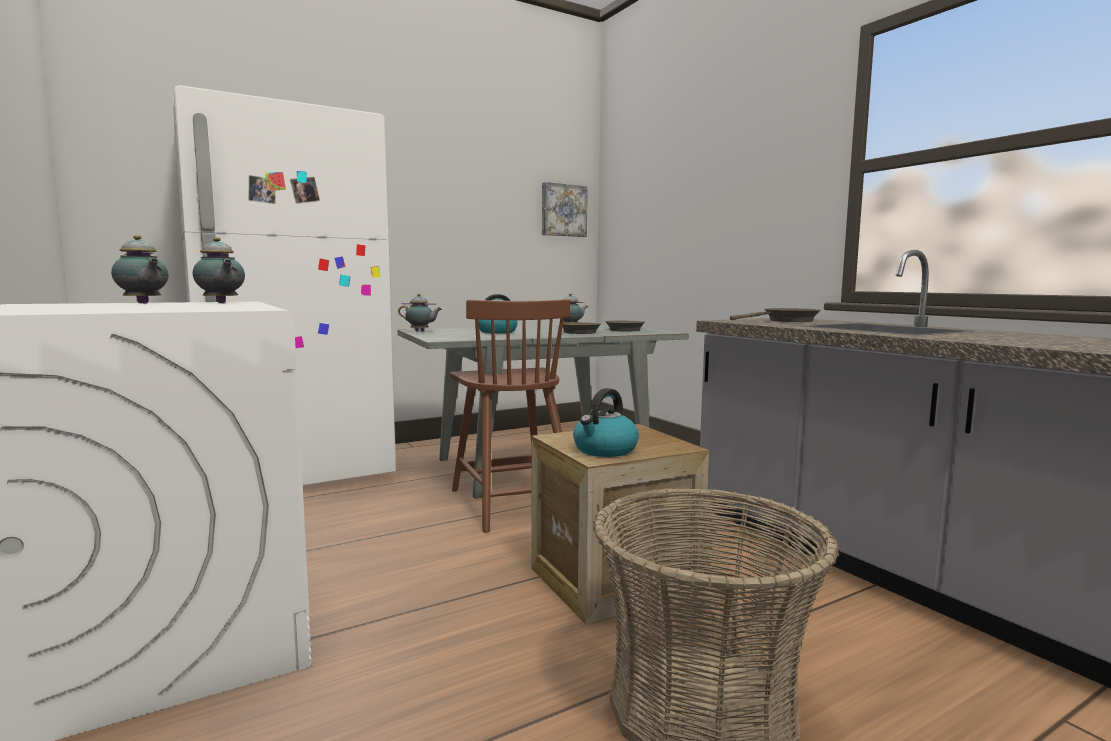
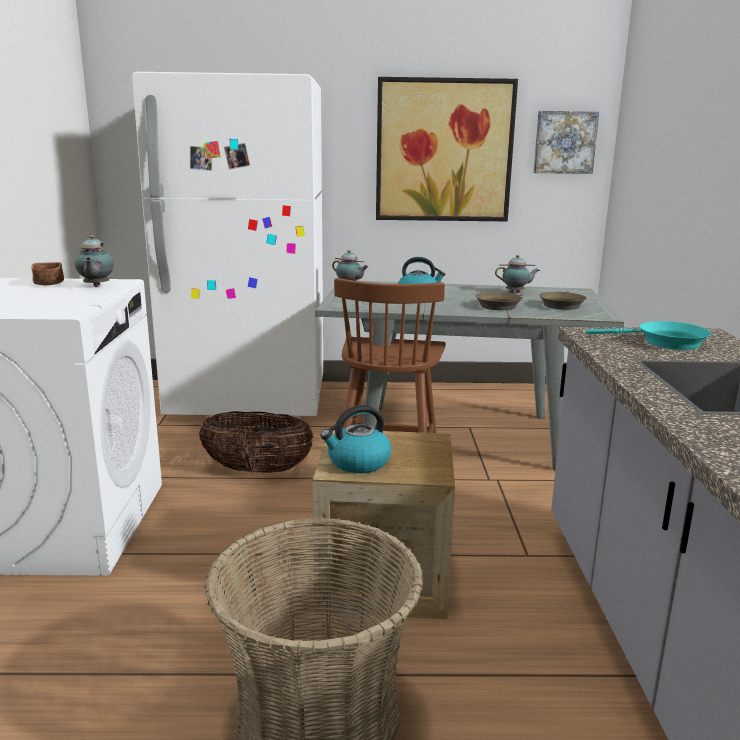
camera: 30 degrees right, 10 degrees up
(143, 303) = (49, 283): teapot -> brown bowl
(379, 528) = (257, 470): none -> basket
(468, 212) = (444, 151): none -> picture
(786, 321) = (665, 342): brown frying pan -> turquoise frying pan

